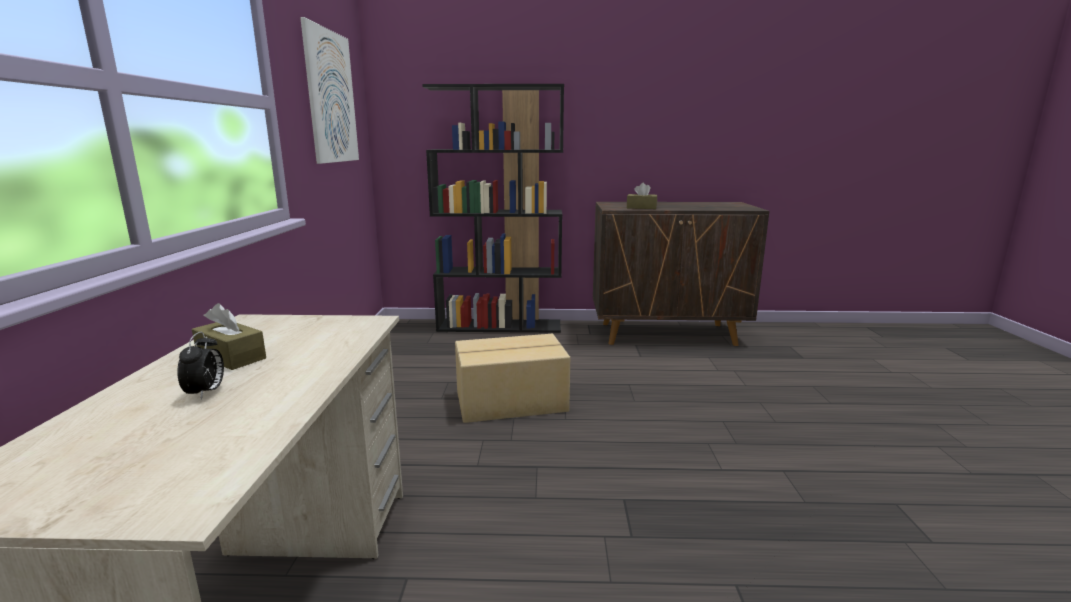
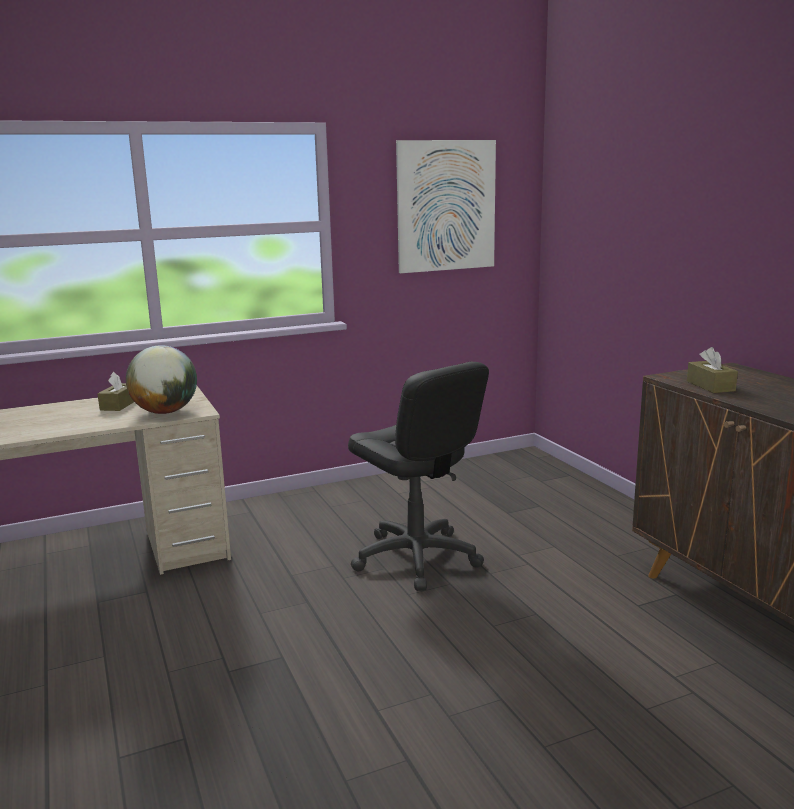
camera: 65 degrees right, 0 degrees up
(206, 393) = (68, 415): alarm clock -> none
(335, 335) = (165, 412): none -> globe
(500, 326) = (602, 499): black bookcase -> none
(512, 402) = (416, 558): cardboard box -> black office chair

